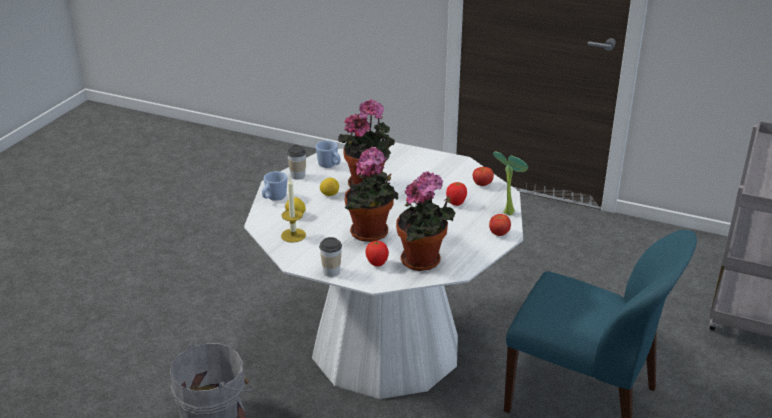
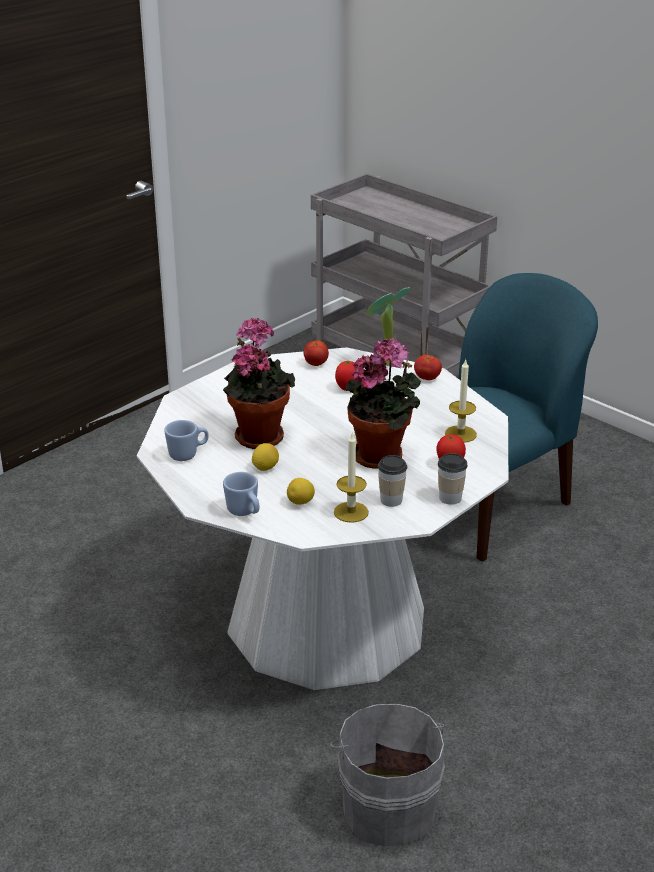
camera: 70 degrees left, 0 degrees up
(297, 175) = (195, 483): cup -> cup (391, 500)
(424, 262) = (460, 434): potted plant -> candle

